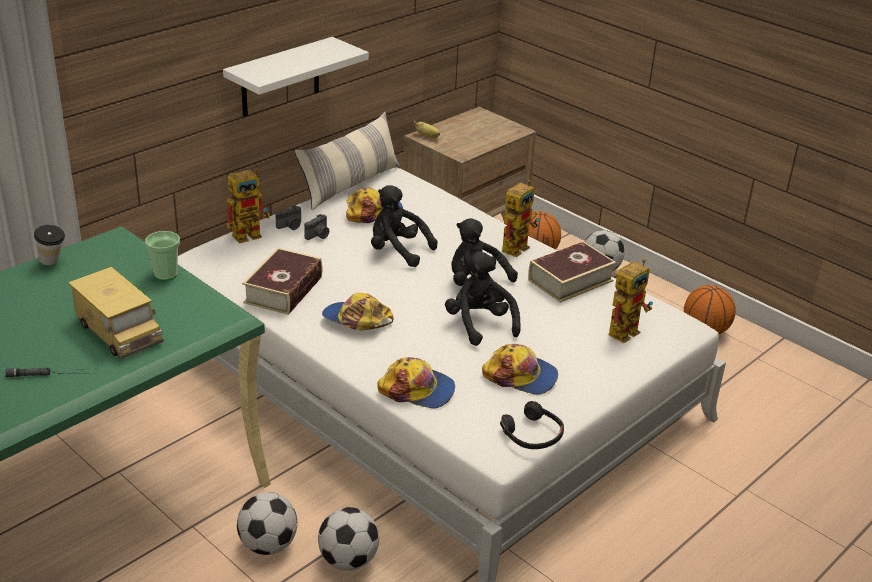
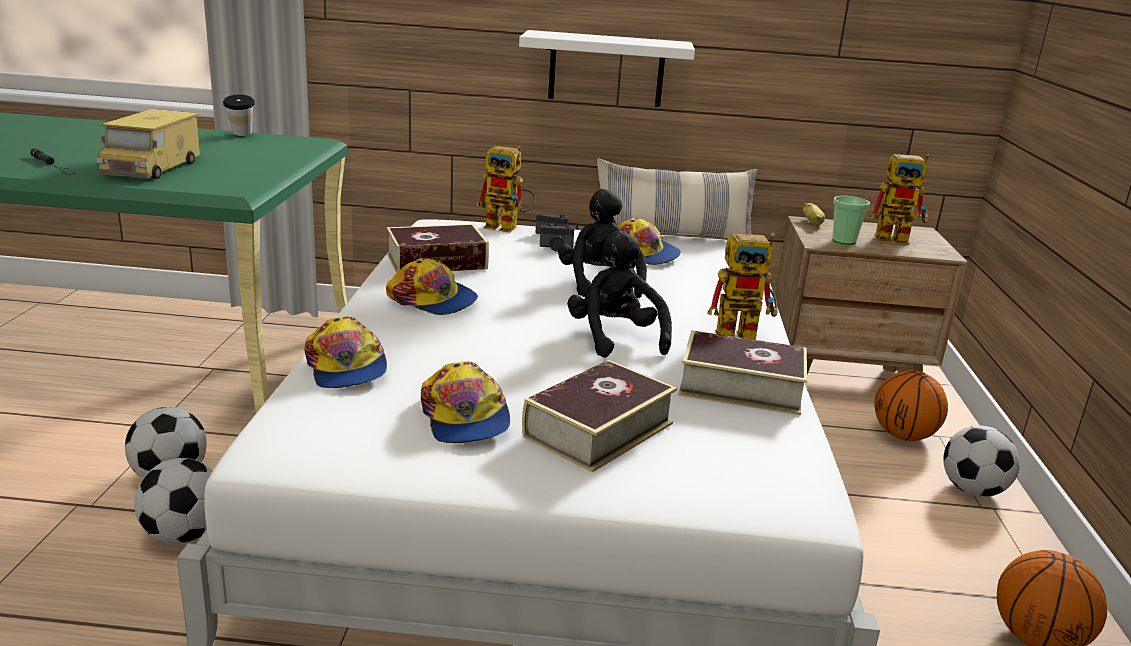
camera: 50 degrees right, 10 degrees down
(166, 274) = (277, 162): cup -> cup (844, 241)
(356, 320) = (433, 300): cap -> cap turned 135 degrees clockwise
(479, 324) = (536, 361): black plush toy -> none
(532, 435) = (337, 465): black headphones -> none
(572, 343) = (598, 430): none -> book
(625, 329) = (703, 459): toy robot -> toy robot (898, 239)

